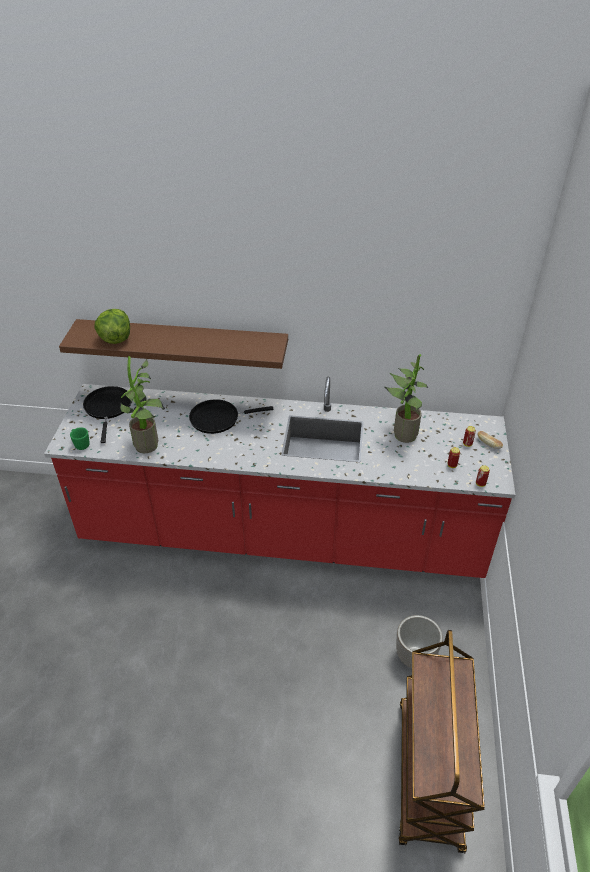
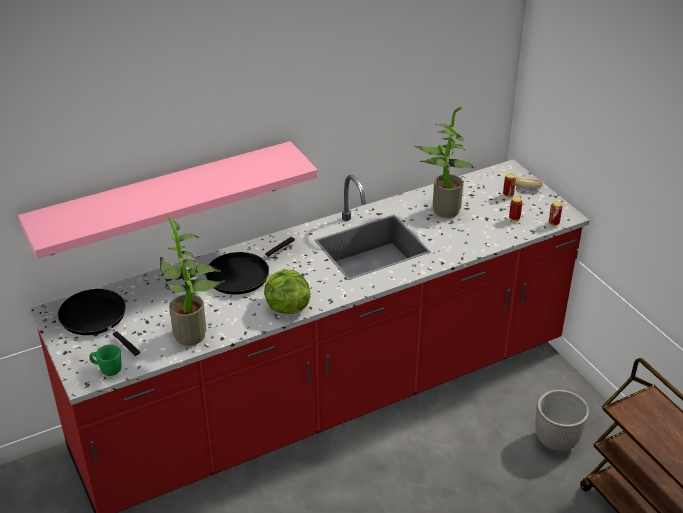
camera: 35 degrees left, 5 degrees down
(115, 339) = (99, 216): lettuce -> lettuce (286, 307)
(183, 343) = (164, 198): brown shelf -> pink shelf

